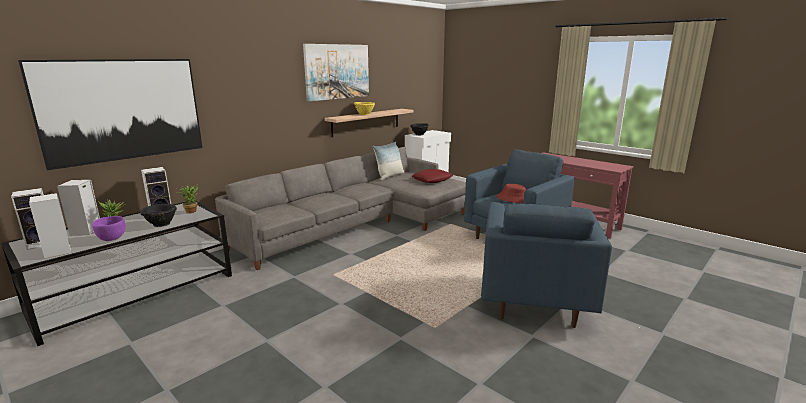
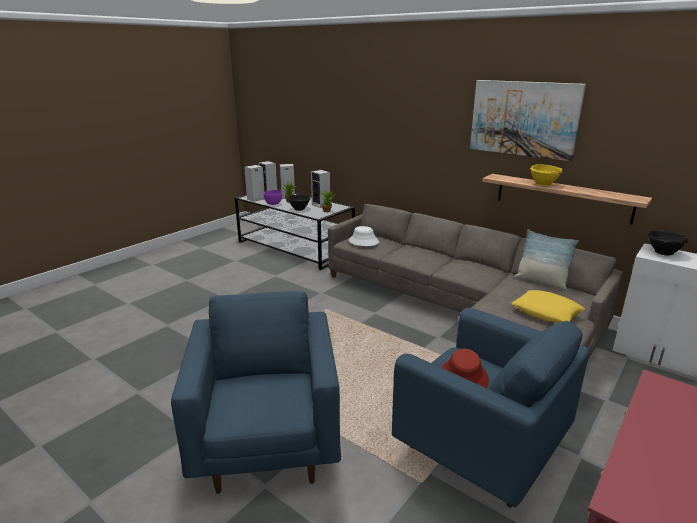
camera: 85 degrees right, 5 degrees up
(123, 110) = (325, 125): picture -> none
(277, 213) = (363, 241): none -> white hat
(432, 179) = (546, 312): red pillow -> yellow pillow
(534, 300) = (267, 445): blue armchair -> blue armchair turned 75 degrees clockwise

